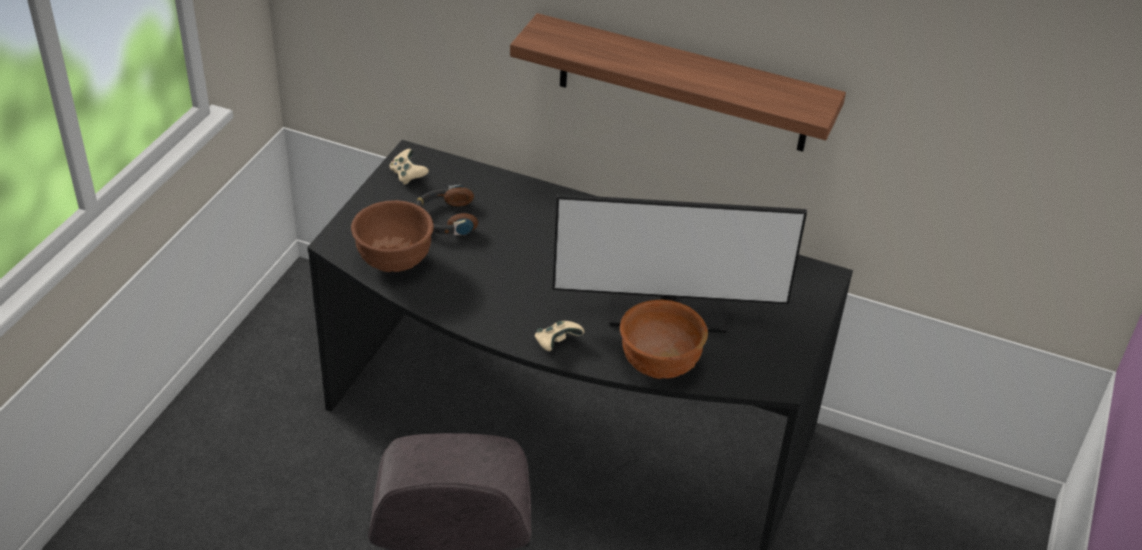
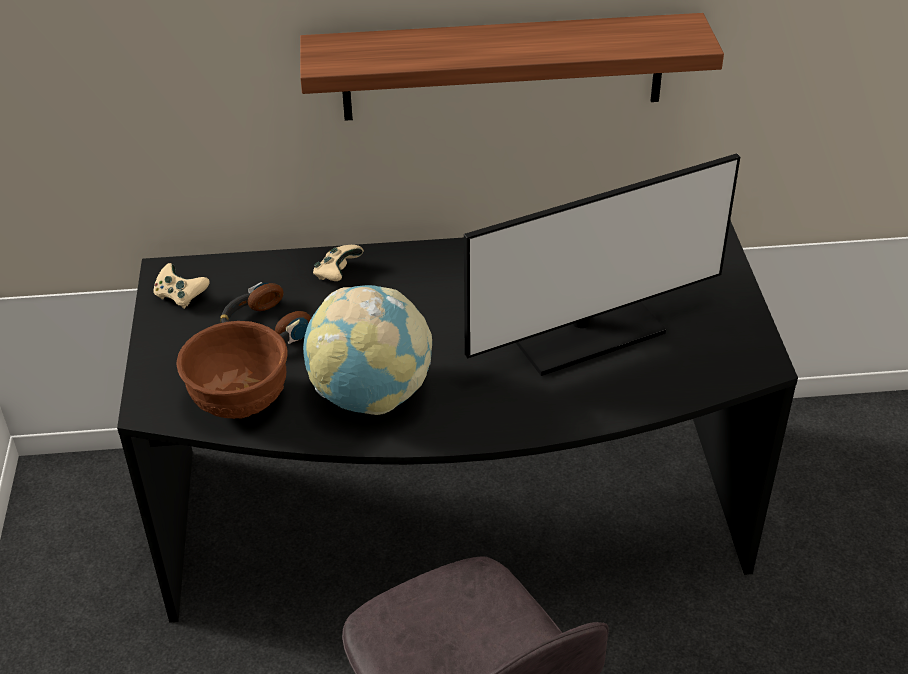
camera: 25 degrees left, 0 degrees up
(482, 291) = (370, 395): none -> globe
(556, 343) = (500, 419): beige game controller -> beige game controller (337, 273)
(658, 364) = (627, 396): brown bowl -> none

